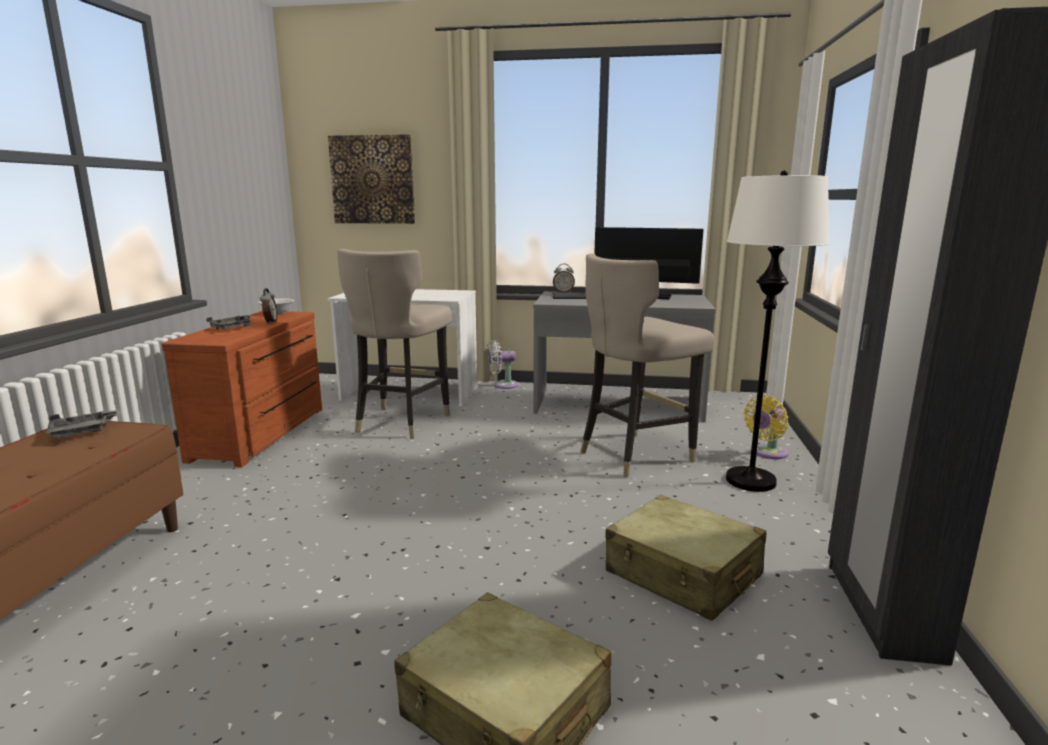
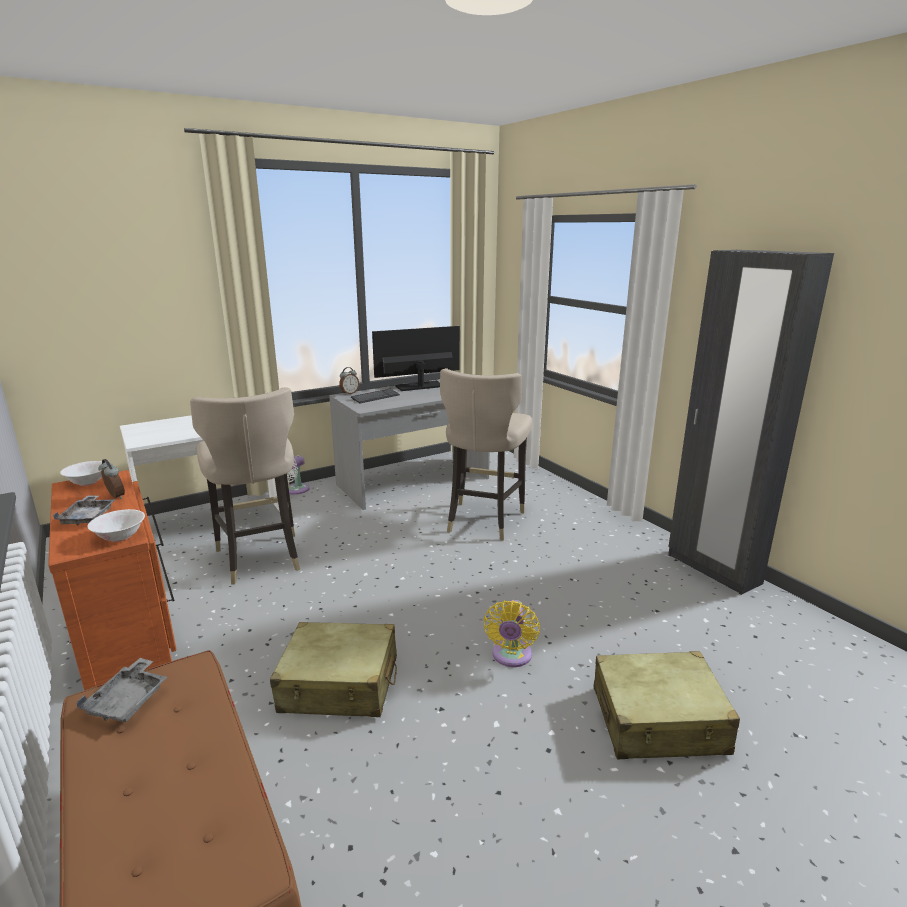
camera: 40 degrees left, 5 degrees up
(220, 339) = (120, 537): none -> white bowl
(373, 180) = (112, 298): picture -> none
(683, 574) = (619, 593): beige suitcase -> beige suitcase (339, 684)
(750, 480) = (569, 514): white floor lamp -> none
(767, 453) = (552, 491): yellow fan -> yellow fan (511, 657)

